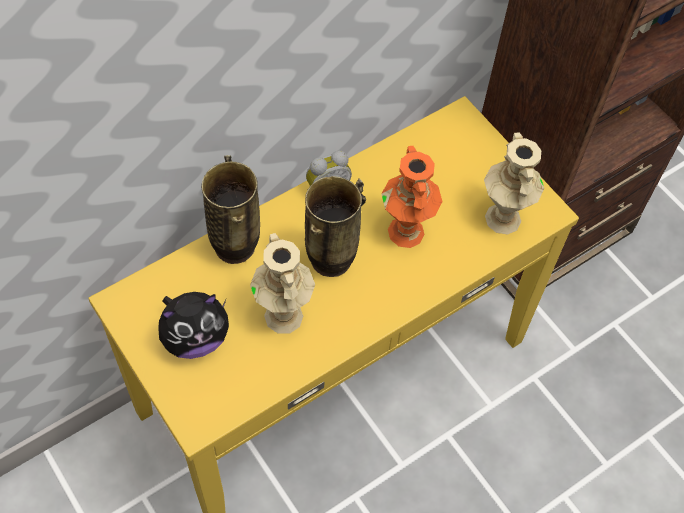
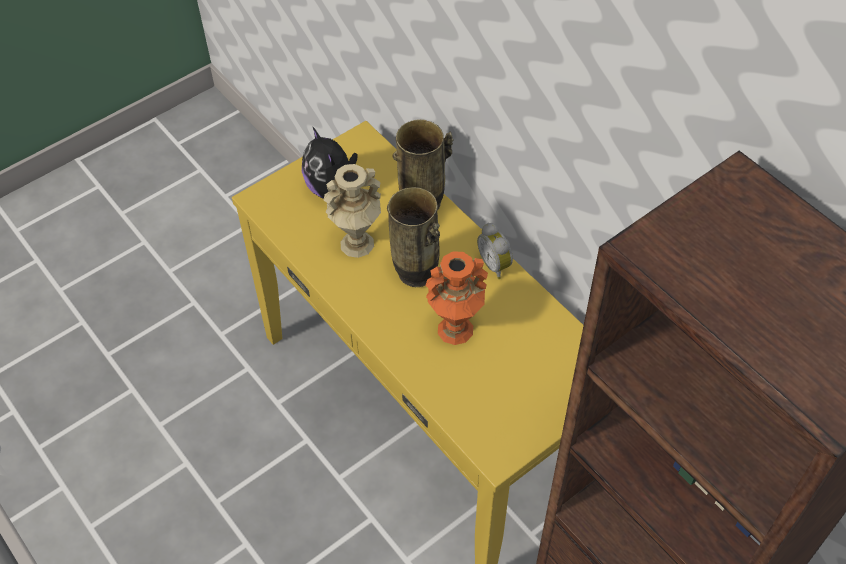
camera: 90 degrees right, 5 degrees down
(502, 218) = (482, 412): beige vase -> none

